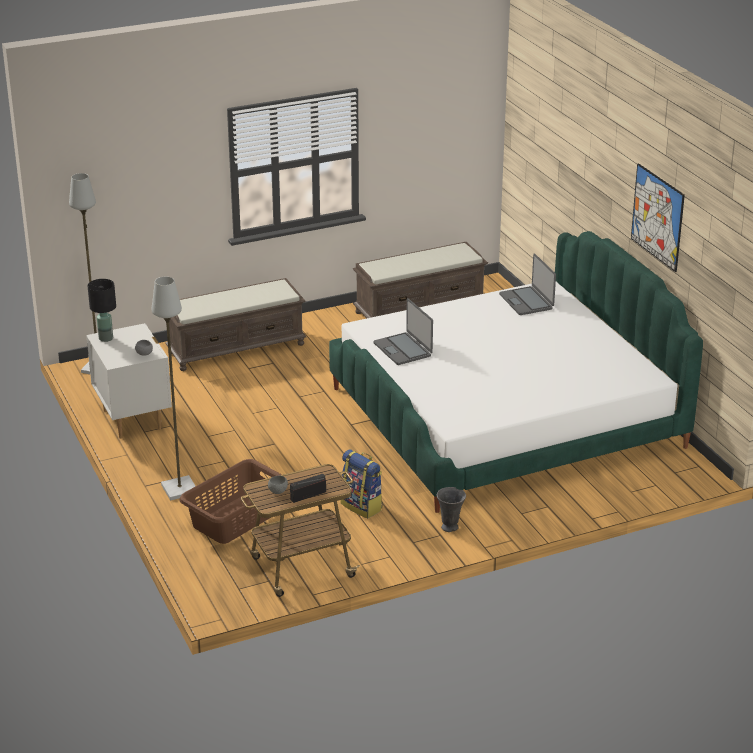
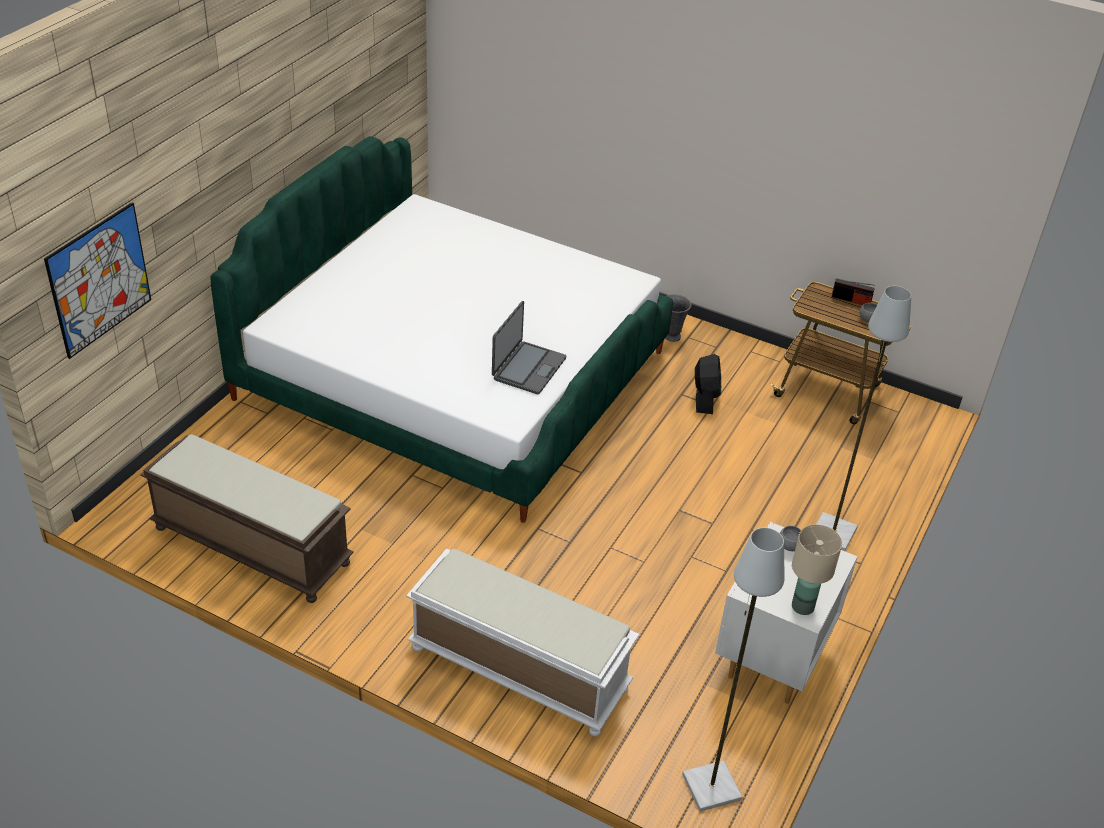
camera: 130 degrees left, 10 degrees up
(106, 338) = (802, 606): black table lamp -> beige table lamp
(235, 519) = (823, 467): brown laundry basket -> none
(237, 348) = (516, 669): brown bench -> white bench
(362, 506) = (705, 398): backpack -> black fan
(527, 301) = (324, 327): laptop -> none
(657, 217) = (318, 95): picture -> picture (99, 280)

